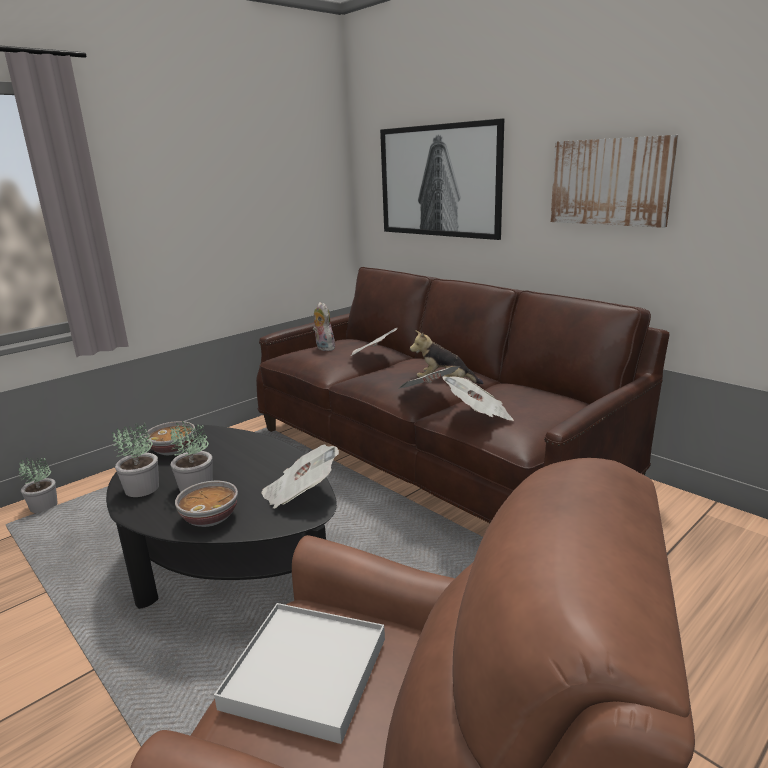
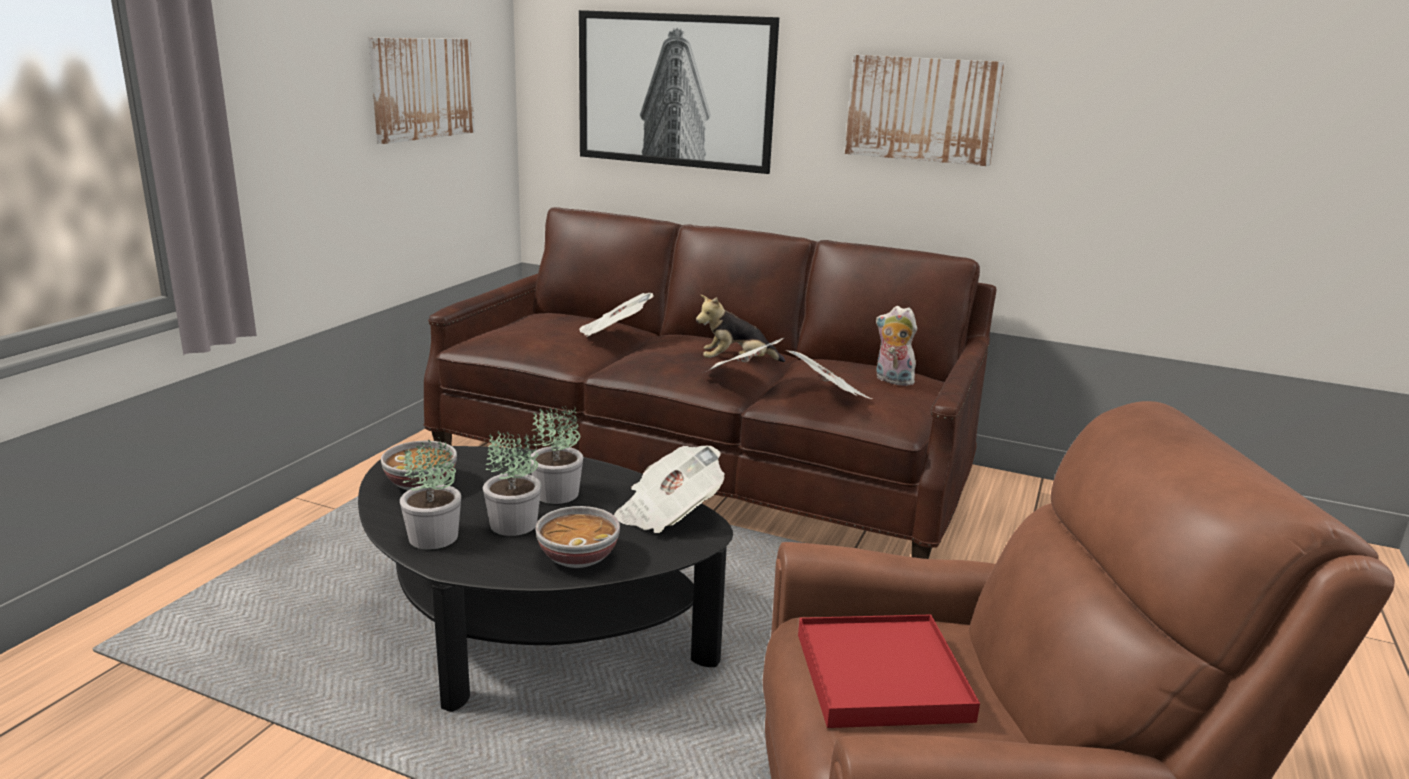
camera: 25 degrees left, 0 degrees up
(43, 506) = (138, 612): potted plant -> potted plant (557, 494)
(269, 190) = (422, 88): none -> picture
(305, 673) = (881, 676): white tray -> red tray
(323, 348) = (531, 327): plush toy -> plush toy (892, 380)

